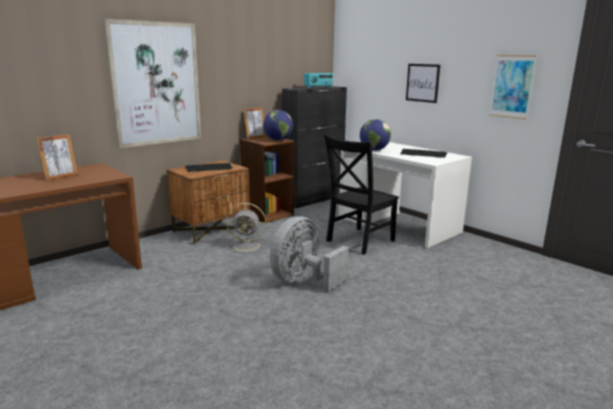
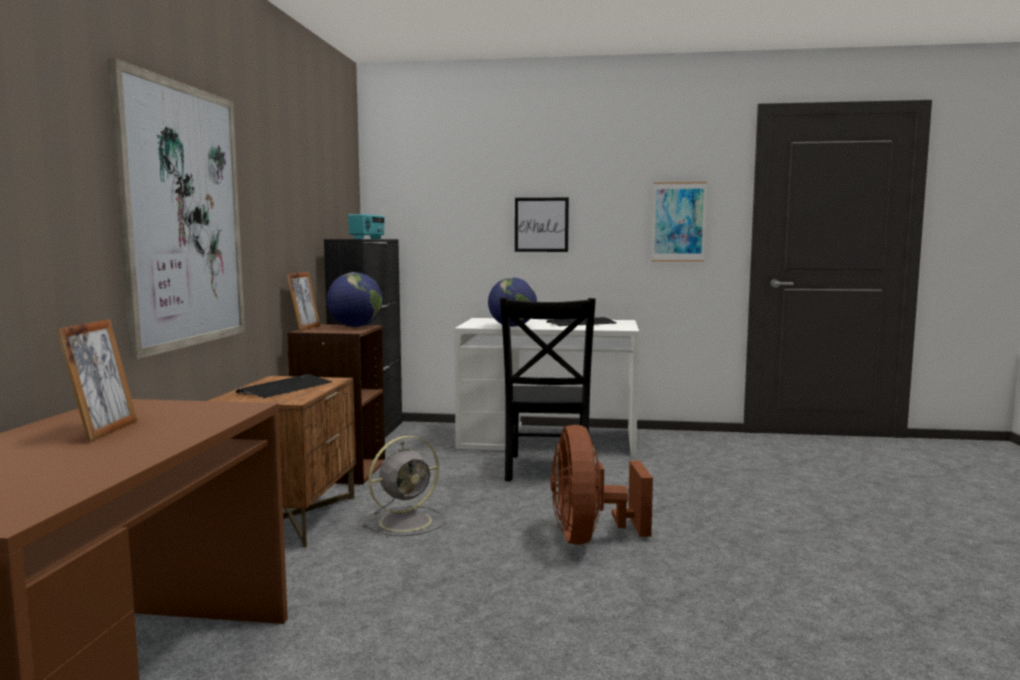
camera: 40 degrees left, 10 degrees down
(303, 281) = (589, 537): grey fan -> brown fan

